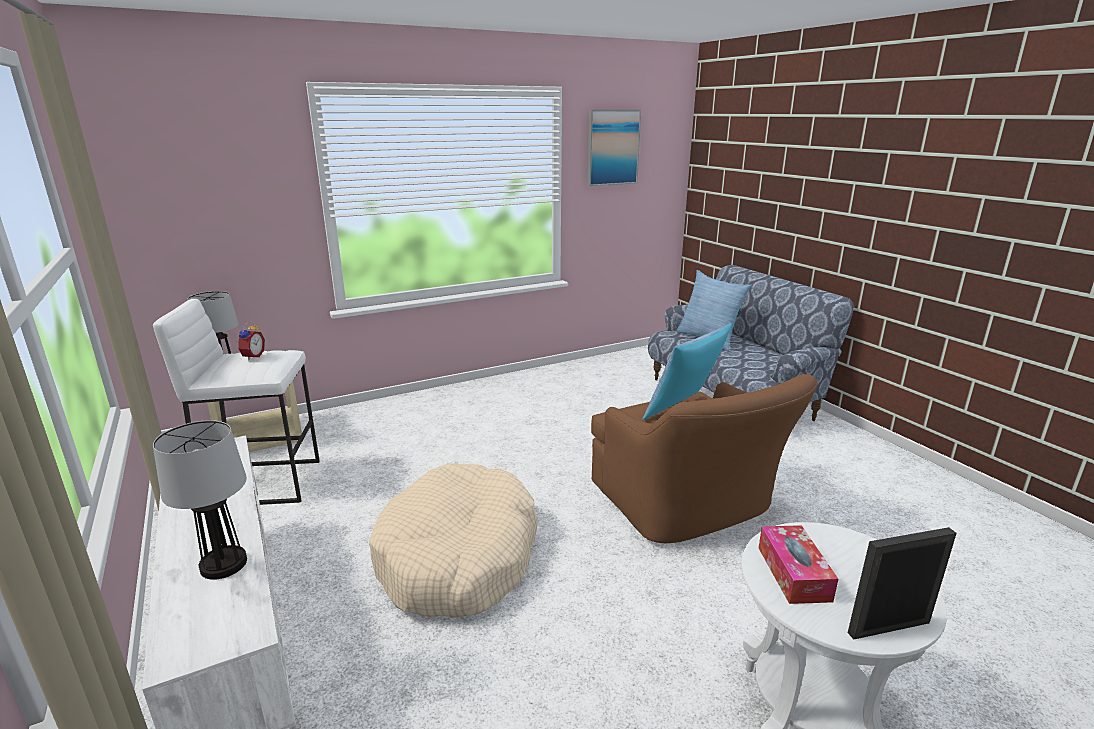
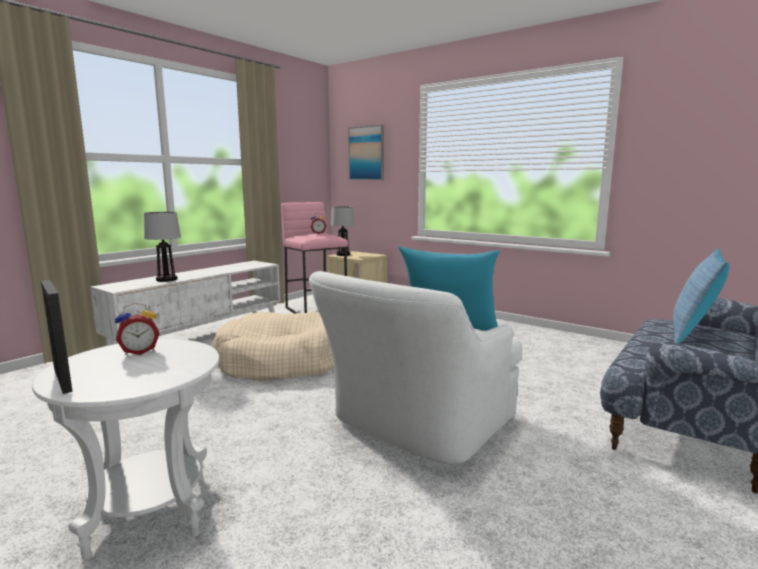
camera: 65 degrees right, 10 degrees down
(263, 482) = (316, 311): white stool -> pink stool
(612, 147) = (689, 112): picture -> picture (366, 153)
(688, 506) = (414, 425): brown armchair -> white armchair
(793, 573) = (139, 351): tissue box -> alarm clock

